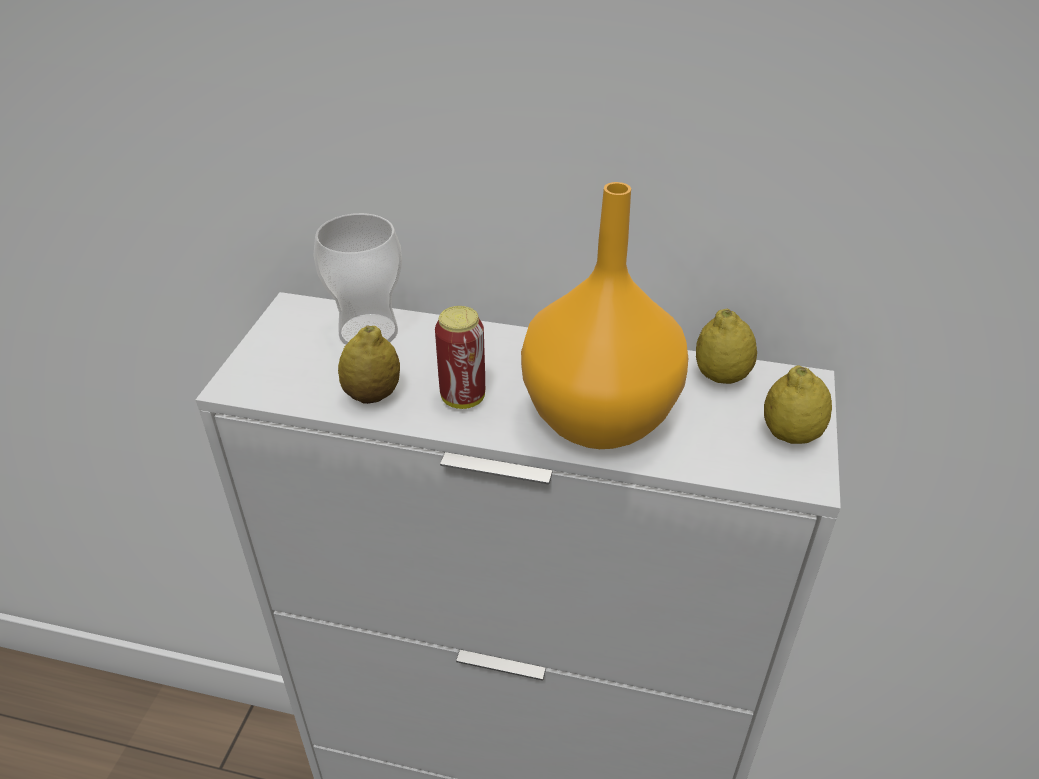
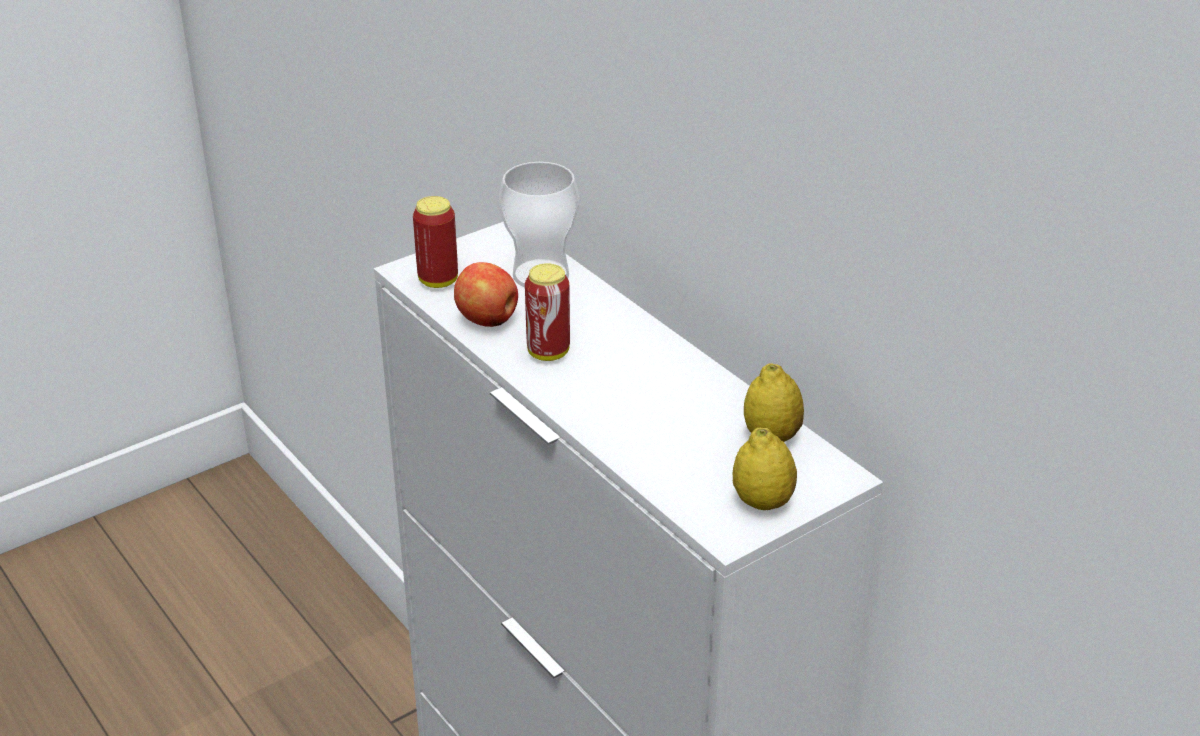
camera: 40 degrees right, 5 degrees down
(278, 381) = (438, 281): none -> can
(372, 395) = (488, 320): lemon -> apple
(597, 418) = (628, 414): orange vase -> none

